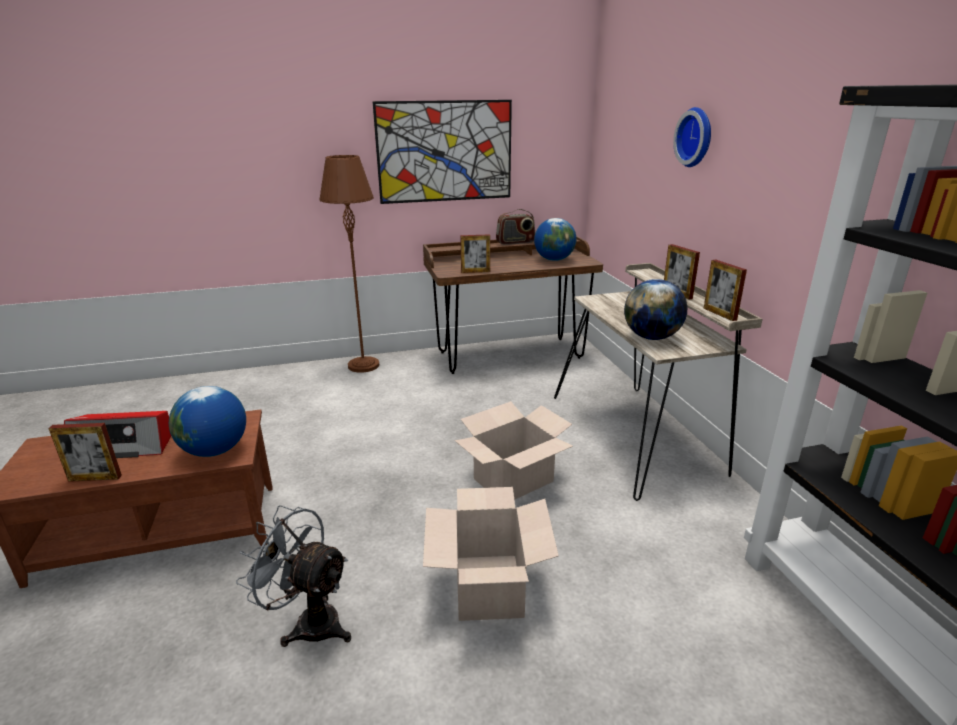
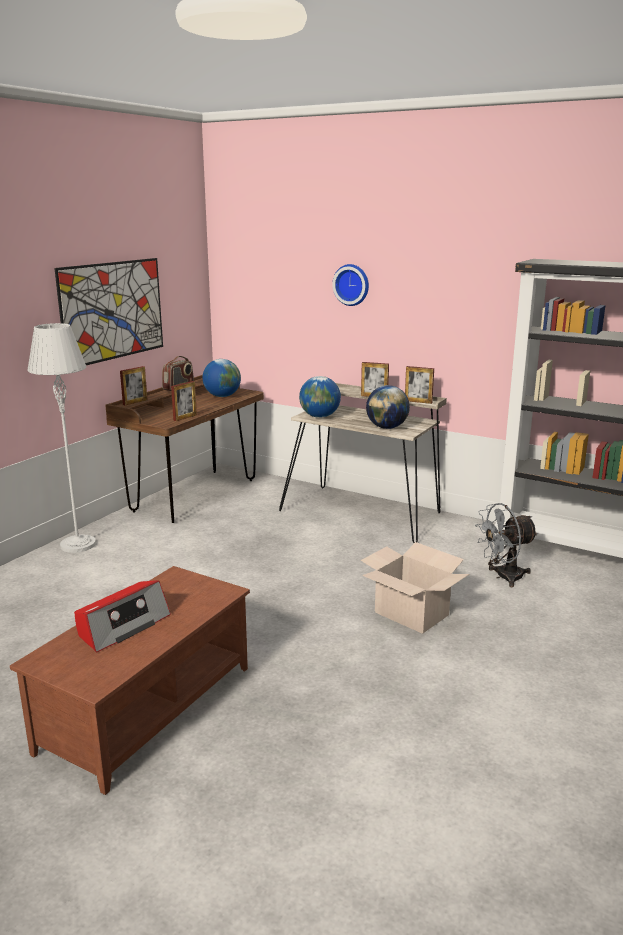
camera: 45 degrees left, 5 degrees down
(95, 478) = (155, 646): picture frame -> picture frame (135, 402)
(215, 450) = (205, 596): globe -> globe (319, 416)
(309, 622) = (351, 679): grey fan -> grey fan (503, 577)
(363, 365) = (78, 545): brown floor lamp -> grey floor lamp
(513, 480) = (335, 563): cardboard box -> none

